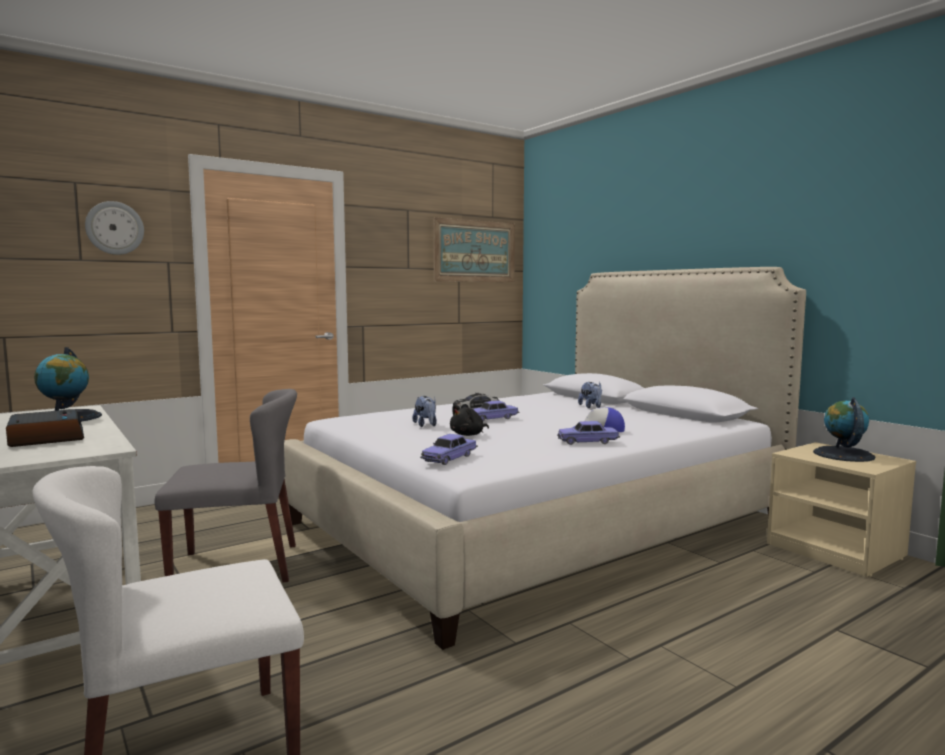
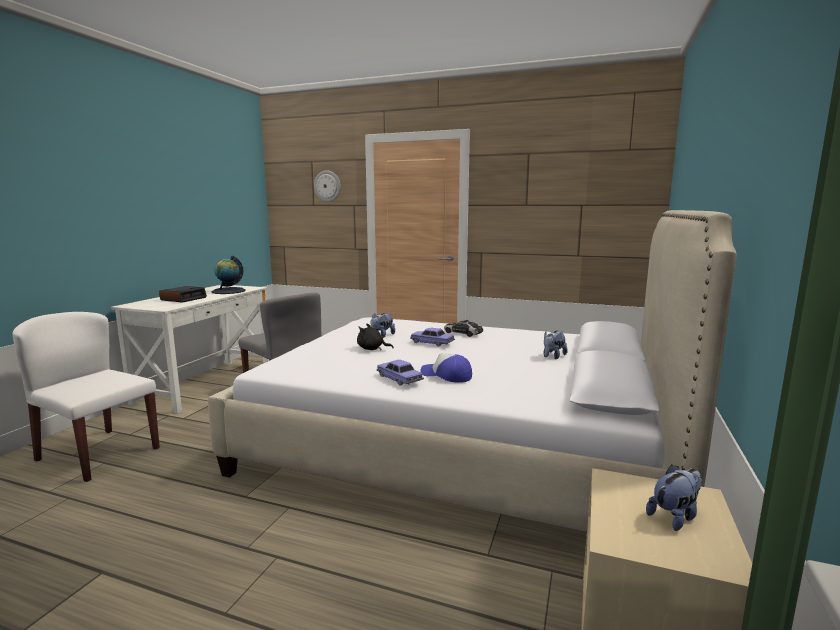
camera: 55 degrees right, 5 degrees up
(449, 458) = (293, 358): toy car -> none
(475, 251) = (601, 186): picture -> none
(843, 454) = (675, 516): globe -> plush toy

